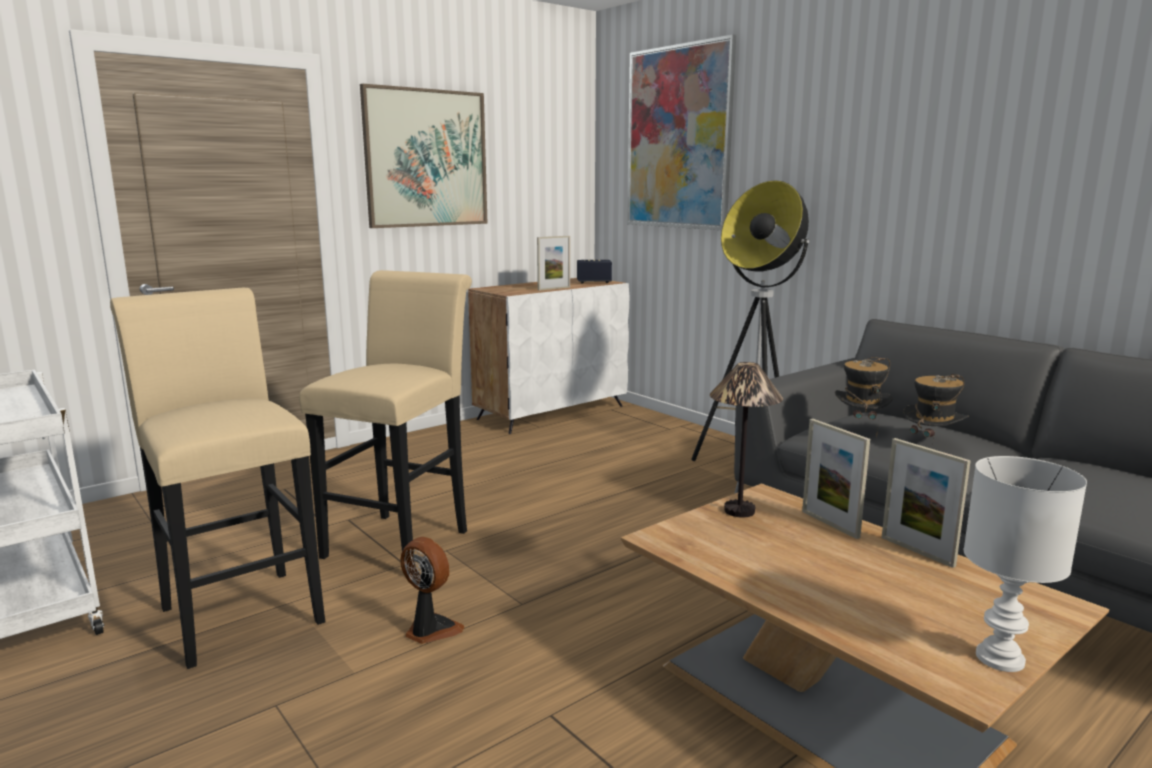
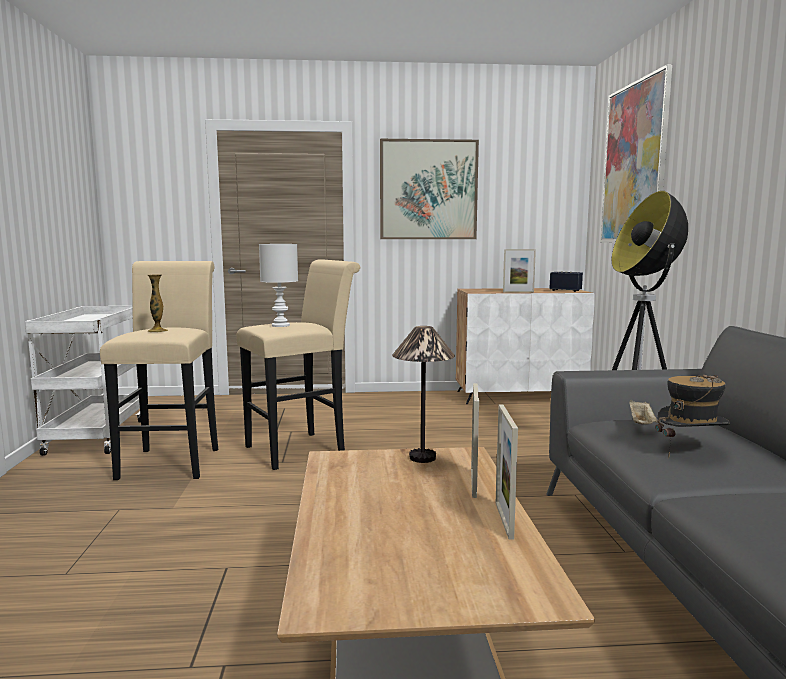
camera: 35 degrees right, 5 degrees down
(222, 413) = (157, 331): none -> vase
(430, 630) = (239, 500): fan -> none
(859, 428) = (641, 424): hat -> beige tray
(999, 657) = (391, 603): white table lamp -> white table lamp (281, 325)

